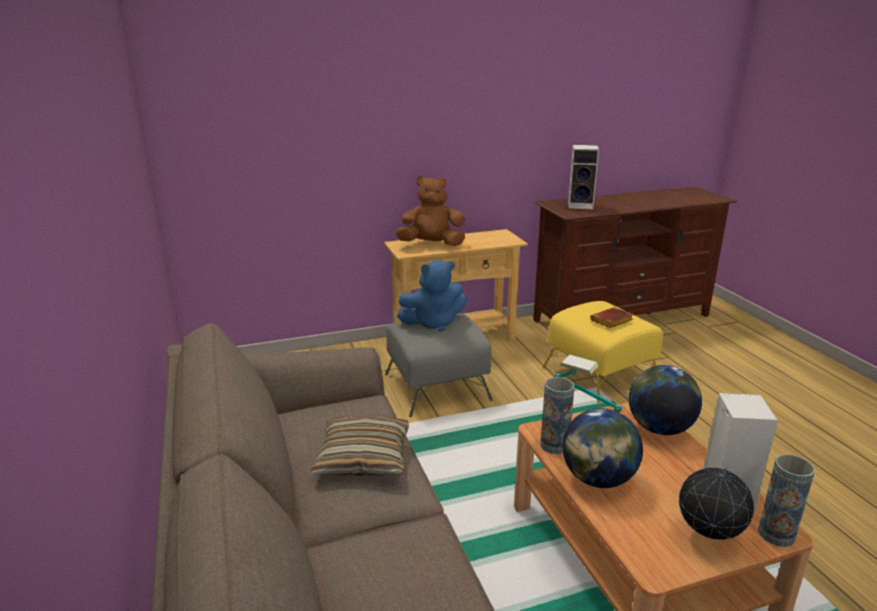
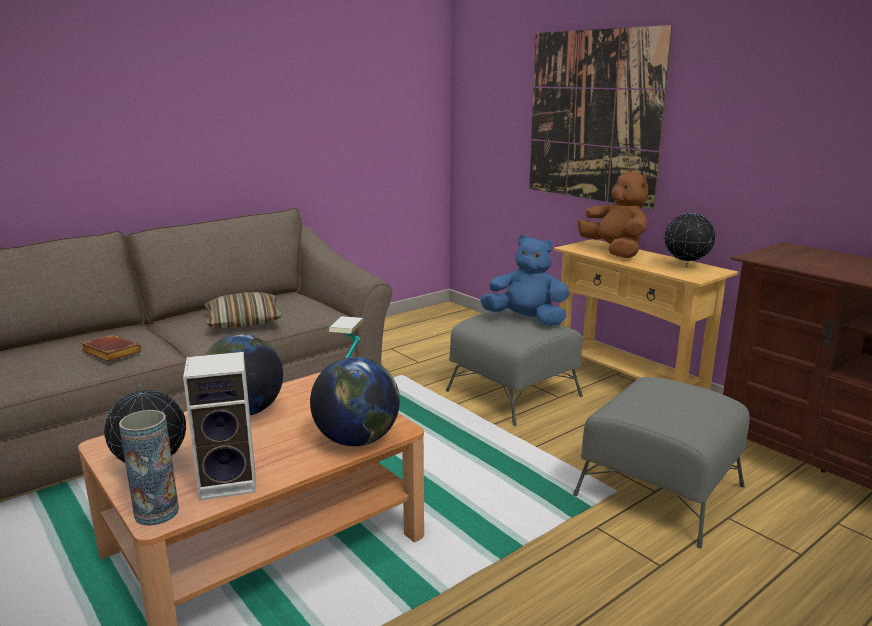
camera: 70 degrees right, 5 degrees down
(365, 138) = (592, 116): none -> picture
(433, 323) = (526, 320): blue plush toy -> blue plush toy turned 150 degrees clockwise
(487, 237) = (685, 267): none -> globe
(554, 445) = (297, 388): vase -> none
(581, 205) = (817, 259): speaker -> none
(600, 374) = (658, 491): yellow ottoman -> grey ottoman
(611, 321) = (654, 405): brown book -> brown book (109, 353)

